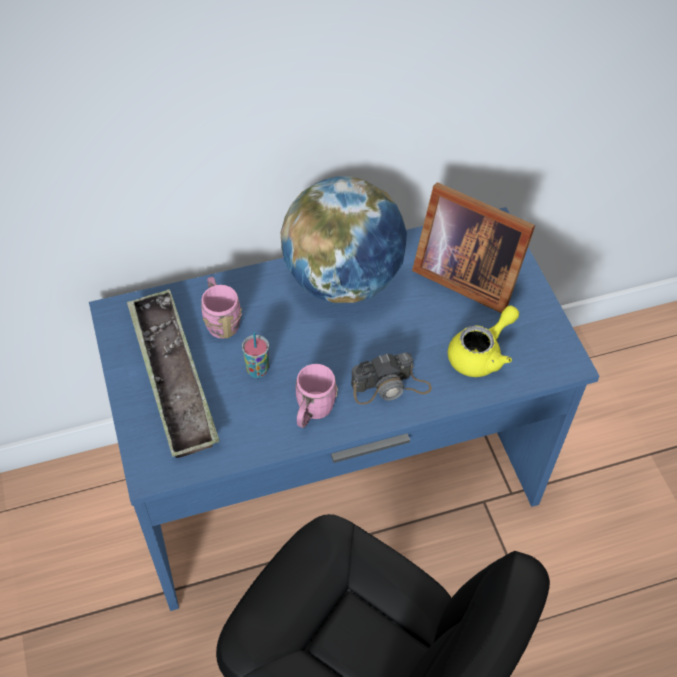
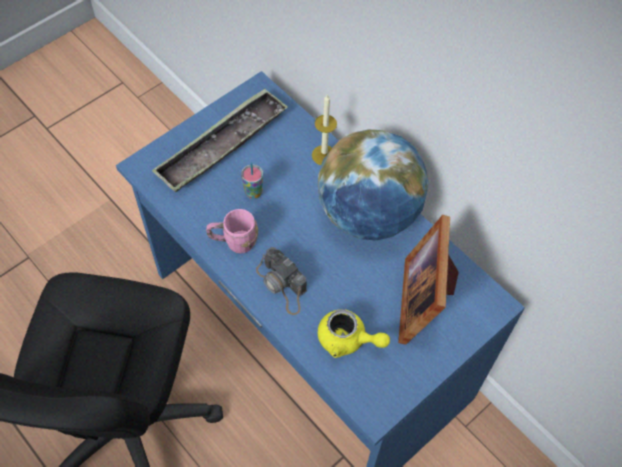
camera: 65 degrees right, 5 degrees up
(221, 320) = (286, 152): pink mug -> none
(246, 288) = (324, 155): none -> candle

